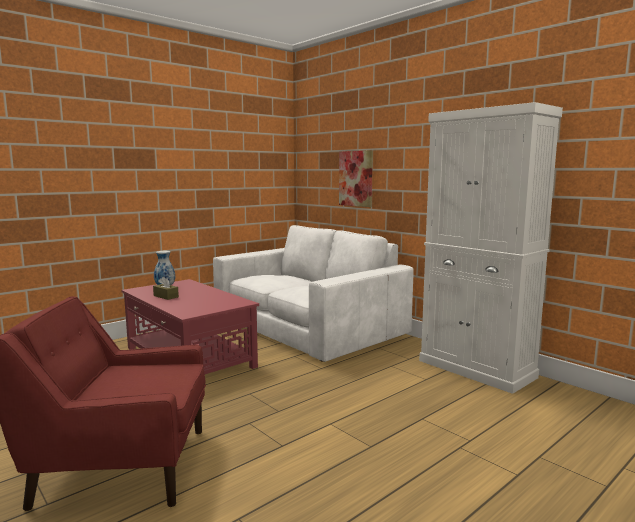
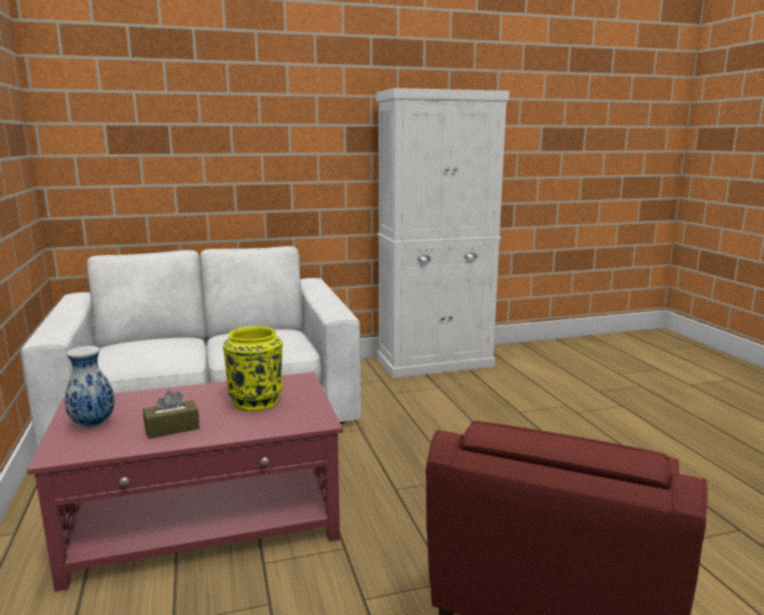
camera: 65 degrees left, 5 degrees up
(206, 301) = (256, 401): none -> yellow vase
(356, 178) = (203, 168): picture -> none

